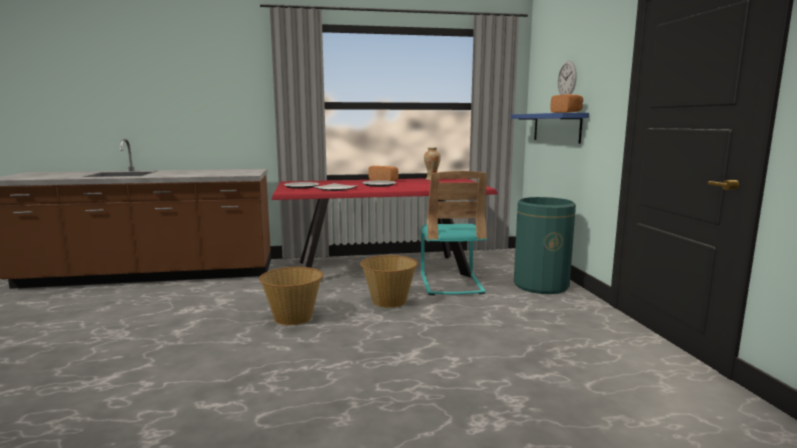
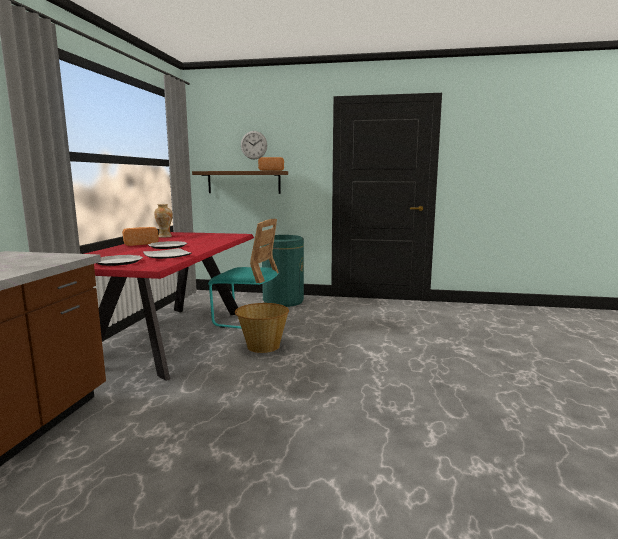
camera: 70 degrees left, 0 degrees up
(293, 317) = (262, 389): basket -> none
(556, 127) = (244, 182): blue shelf -> brown shelf

